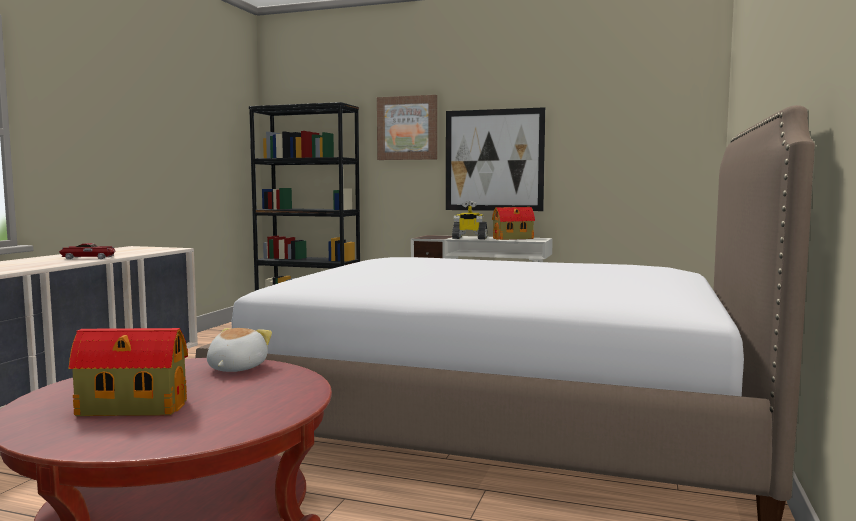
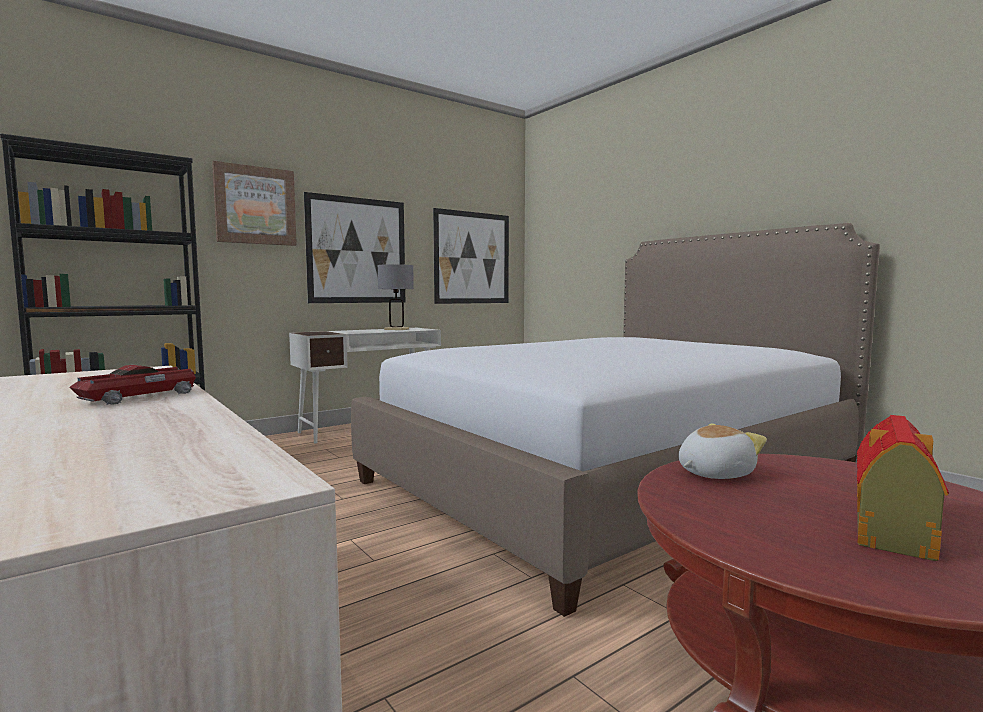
camera: 55 degrees left, 0 degrees up
(235, 368) = (713, 473): plush toy -> plush toy turned 105 degrees clockwise
(469, 238) = (362, 332): toy robot -> none
(514, 238) = (396, 329): toy house -> grey table lamp
(635, 160) = (472, 258): none -> picture

